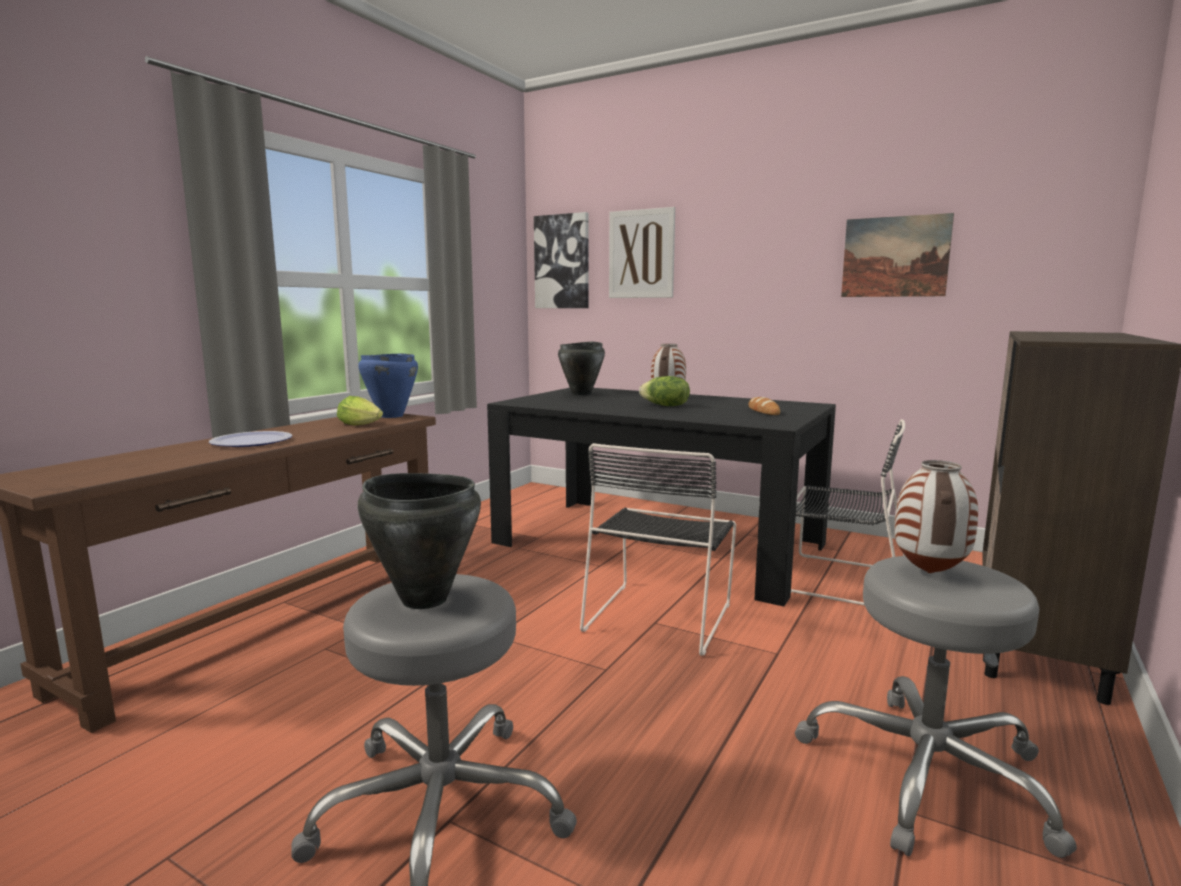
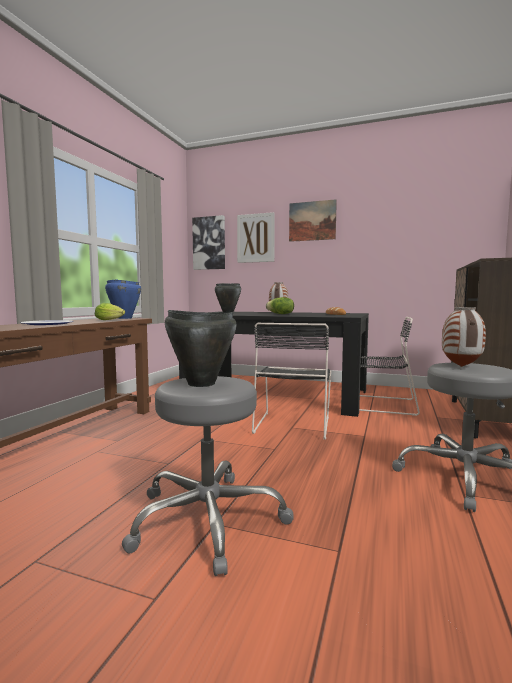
camera: 10 degrees left, 5 degrees down
(895, 257) = (392, 237): picture -> picture (312, 221)

